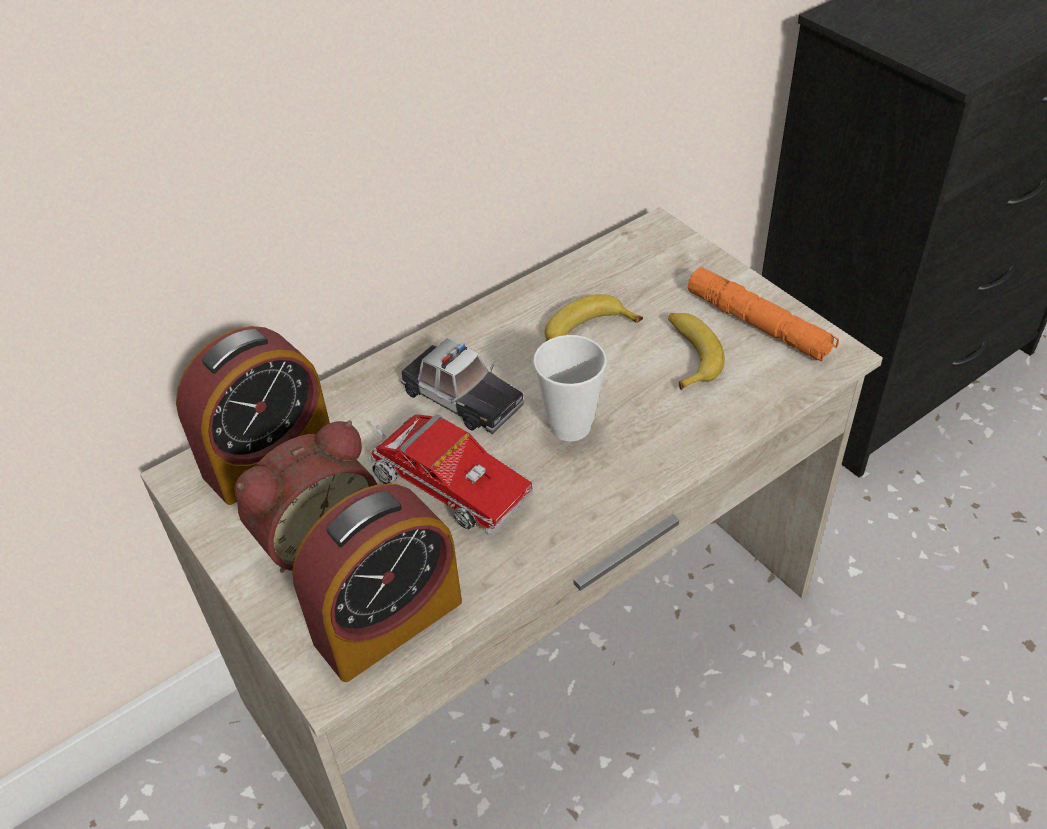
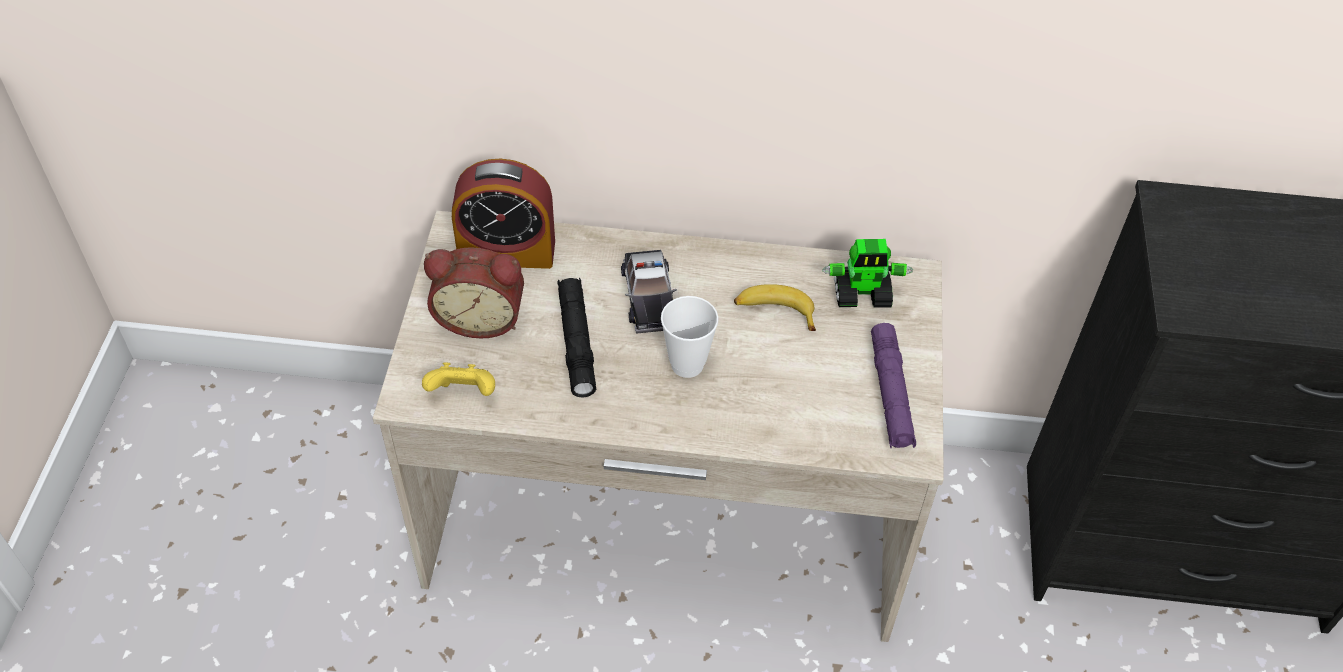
camera: 40 degrees right, 5 degrees up
(388, 621) = (463, 393): alarm clock -> yellow game controller
(444, 485) = (576, 342): toy truck -> black flashlight
(636, 269) = (862, 294): none -> toy robot
(688, 355) = (816, 377): banana -> none
(758, 325) = (890, 393): orange flashlight -> purple flashlight

